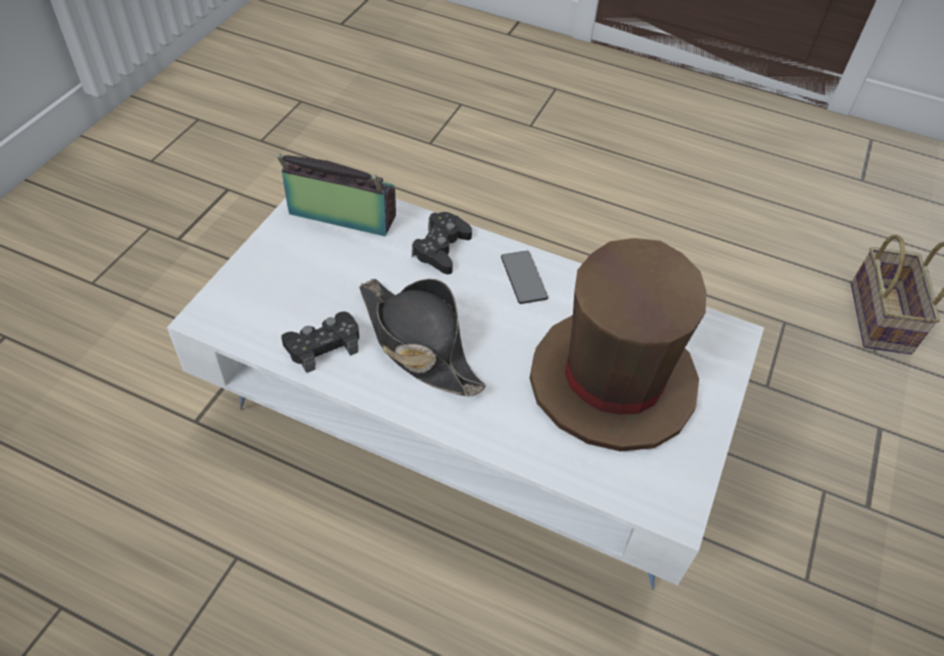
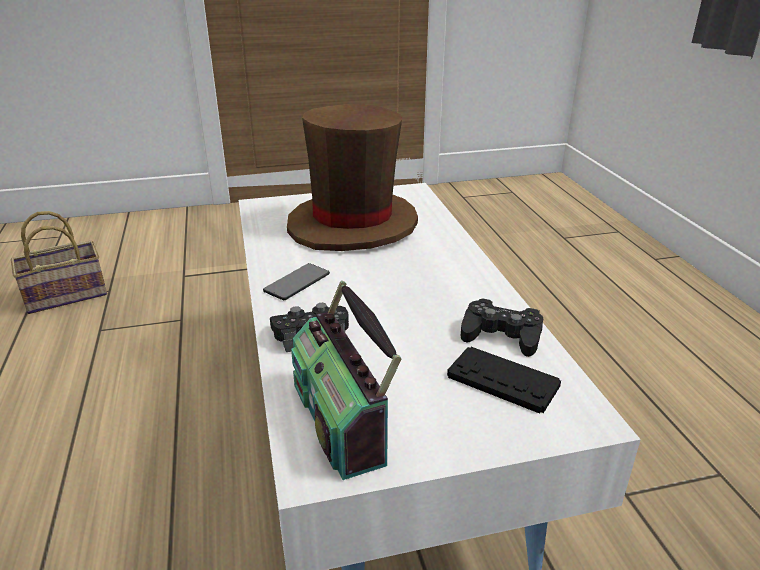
camera: 125 degrees left, 20 degrees down
(283, 306) = (502, 381): none -> black game controller
(417, 343) = (430, 296): black hat -> none

